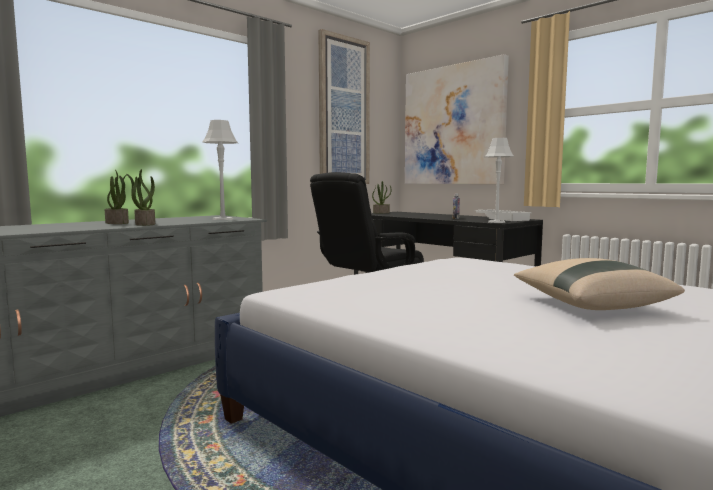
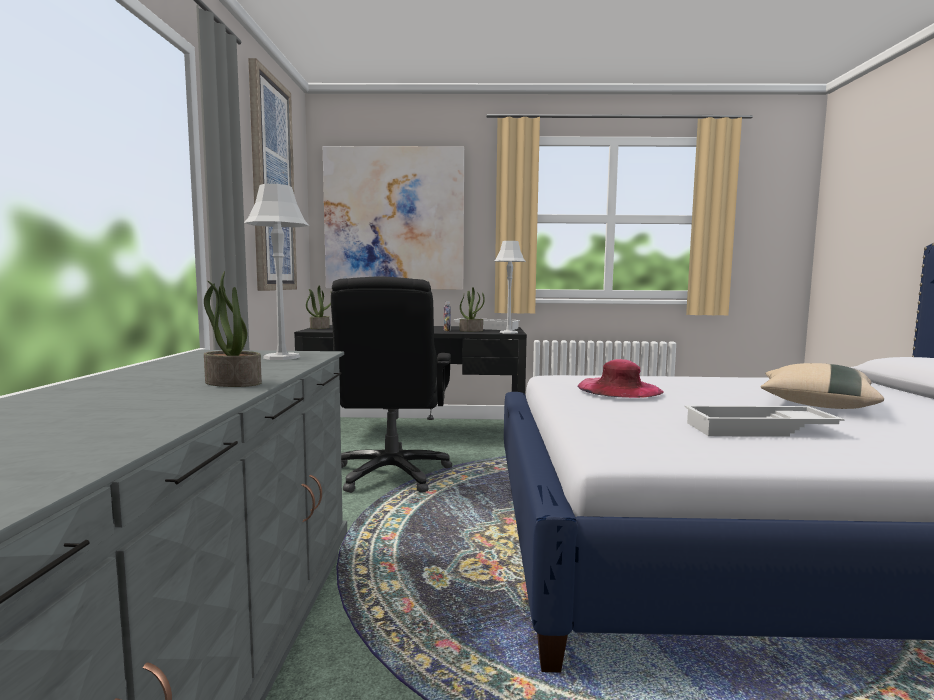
camera: 45 degrees left, 0 degrees up
(117, 223) = (146, 388): potted plant -> potted plant (471, 330)
(426, 303) = (759, 430): none -> white tray
(453, 268) = (619, 388): none -> pink hat

